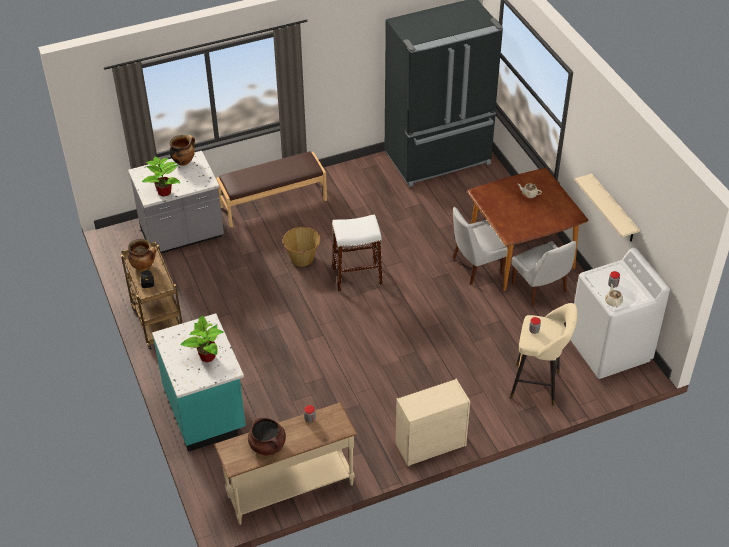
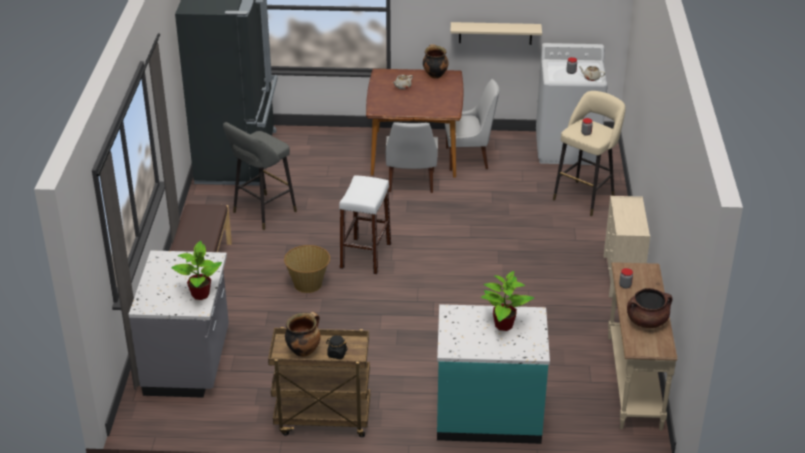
camera: 65 degrees left, 10 degrees down
(184, 161) = (157, 267): cooking pot -> cooking pot (434, 75)
(374, 200) = (262, 213): none -> grey stool

